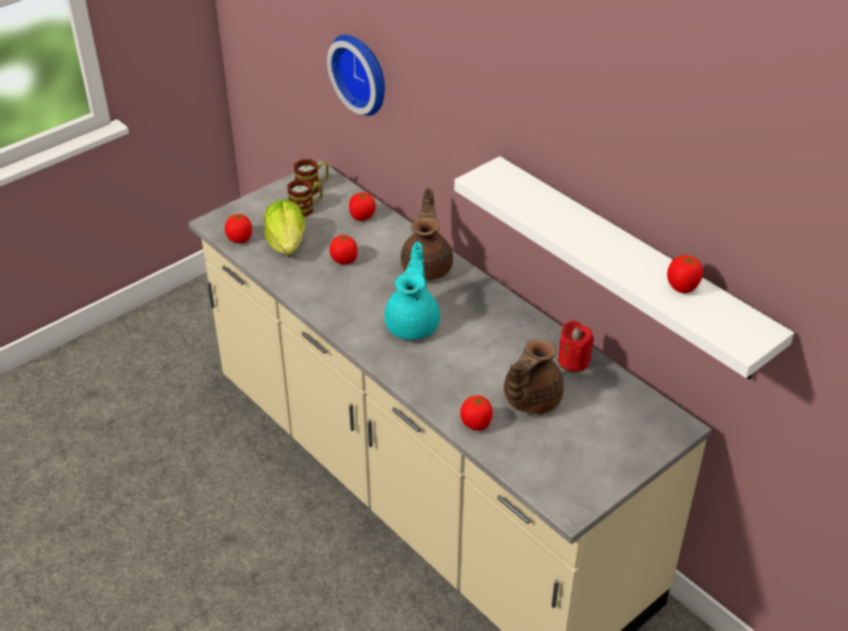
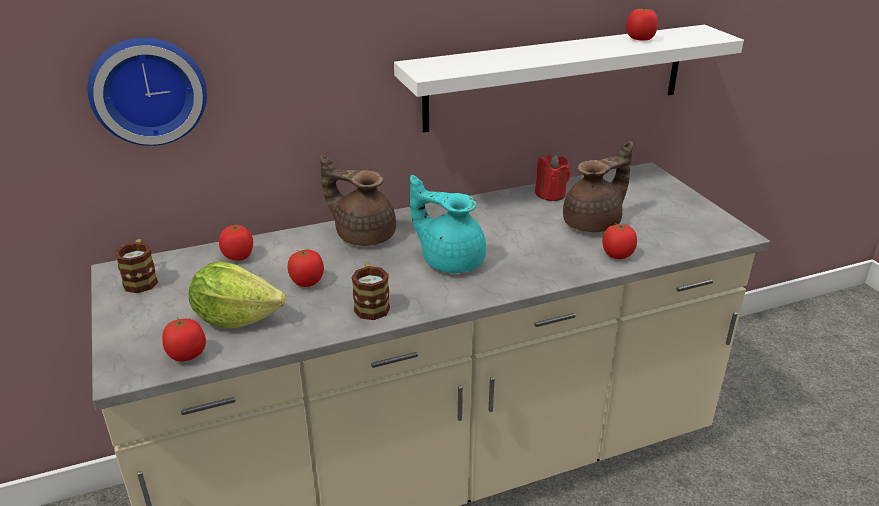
camera: 70 degrees left, 10 degrees down
(306, 208) = (179, 291): mug -> mug (371, 304)
(529, 400) = (594, 223): brown teapot -> brown teapot turned 90 degrees counterclockwise

